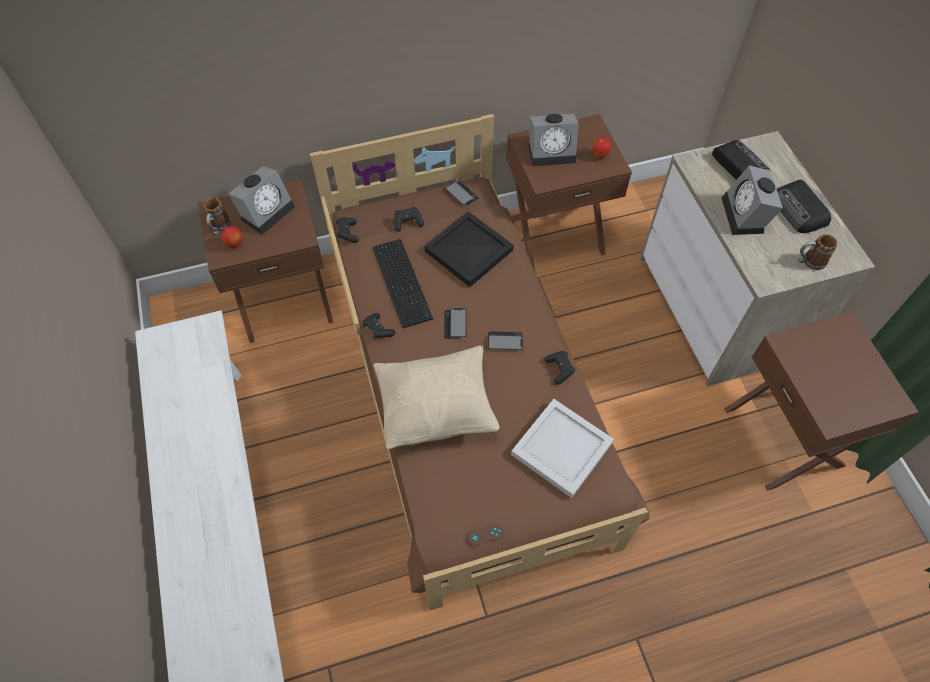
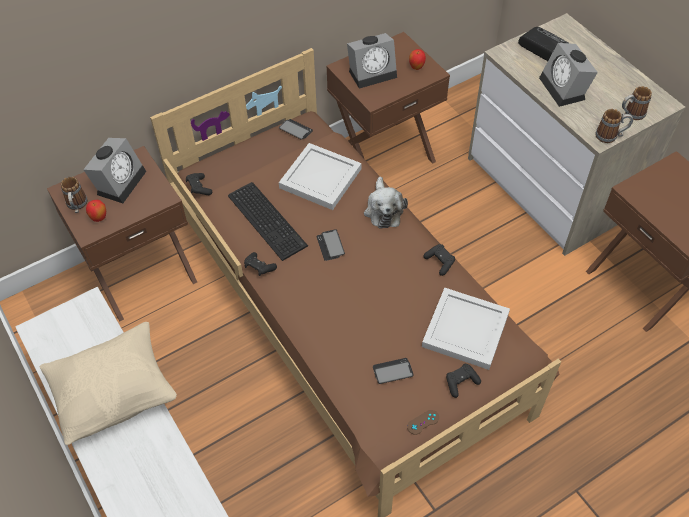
camera: 15 degrees left, 5 degrees down
(408, 222) = (254, 166): black game controller -> black game controller (461, 382)
(437, 409) = (339, 324): beige pillow -> beige pillow (115, 394)
(469, 252) = (321, 179): black tray -> white tray
(505, 341) = (382, 250): phone -> phone (392, 371)
(521, 299) = (383, 210): none -> plush toy
(778, 281) = (610, 136): none -> mug
(799, 211) = (607, 75): radio -> none

